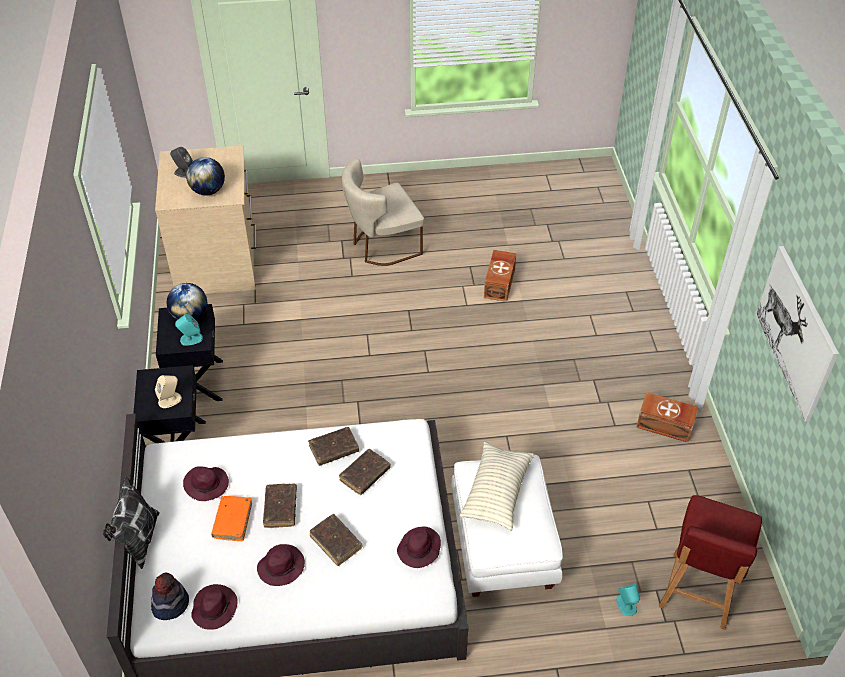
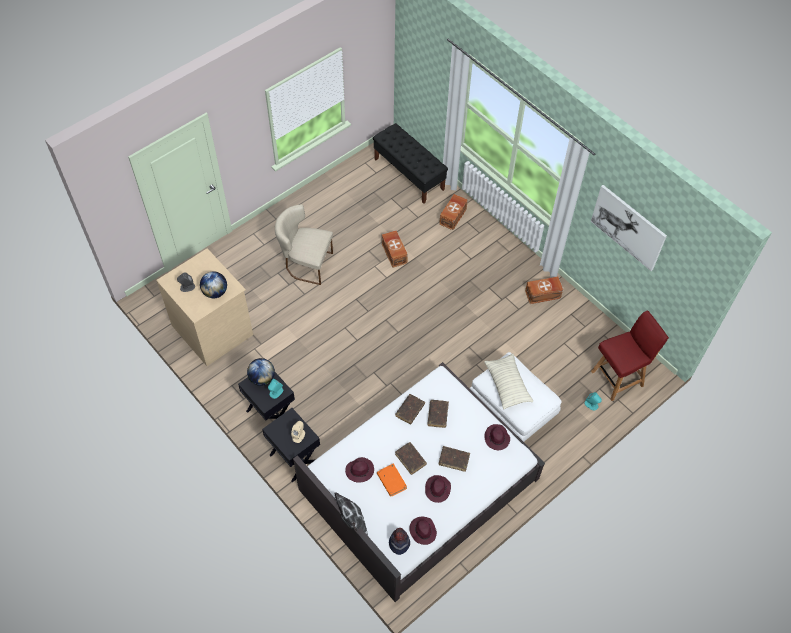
camera: 35 degrees left, 10 degrees up
(382, 246) = (305, 264): beige chair -> beige chair turned 75 degrees clockwise
(592, 209) = (409, 174): none -> black bench
(612, 278) = (453, 216): none -> brown storage box
(698, 592) = (618, 378): red chair -> red chair turned 105 degrees counterclockwise

